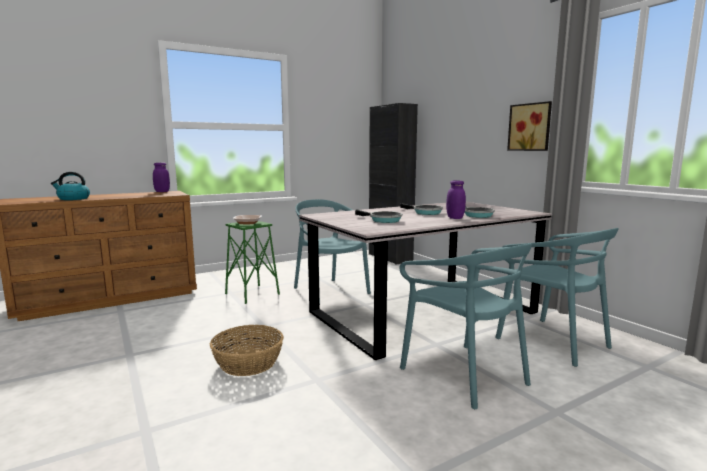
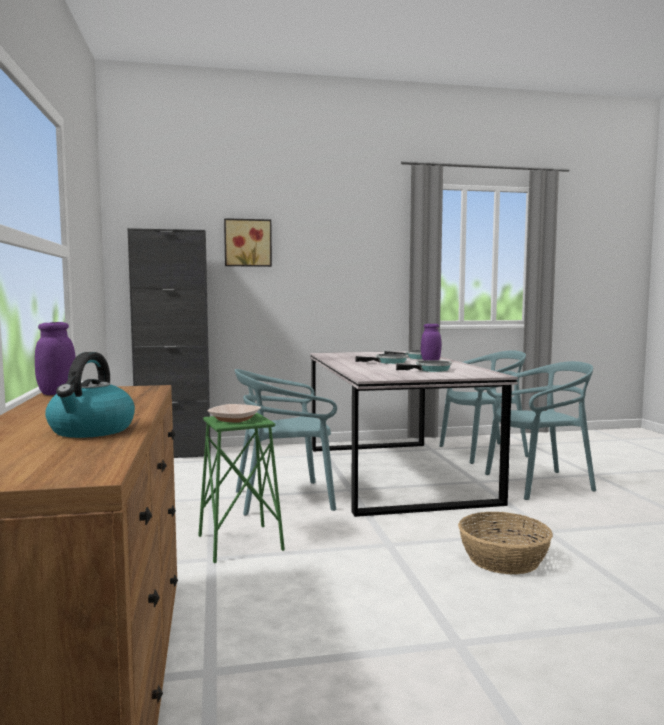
camera: 70 degrees left, 5 degrees down
(530, 127) = (375, 272): picture -> picture (248, 243)

